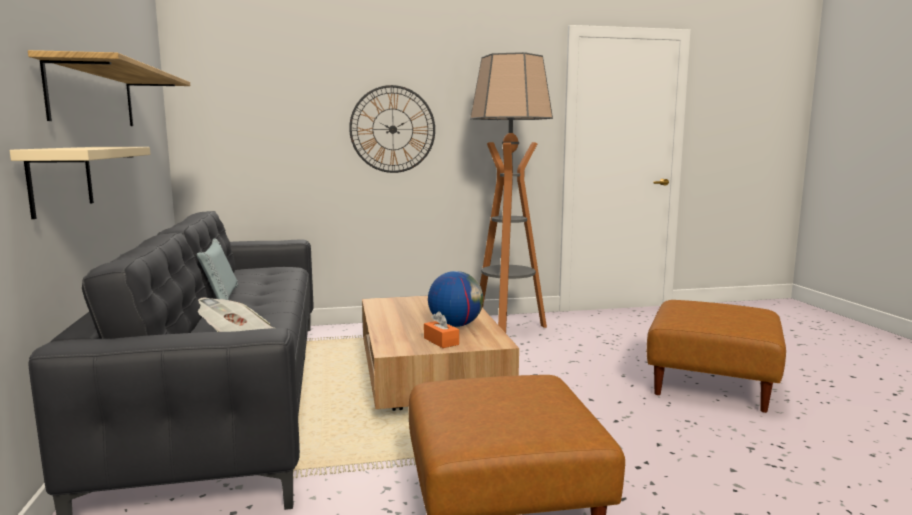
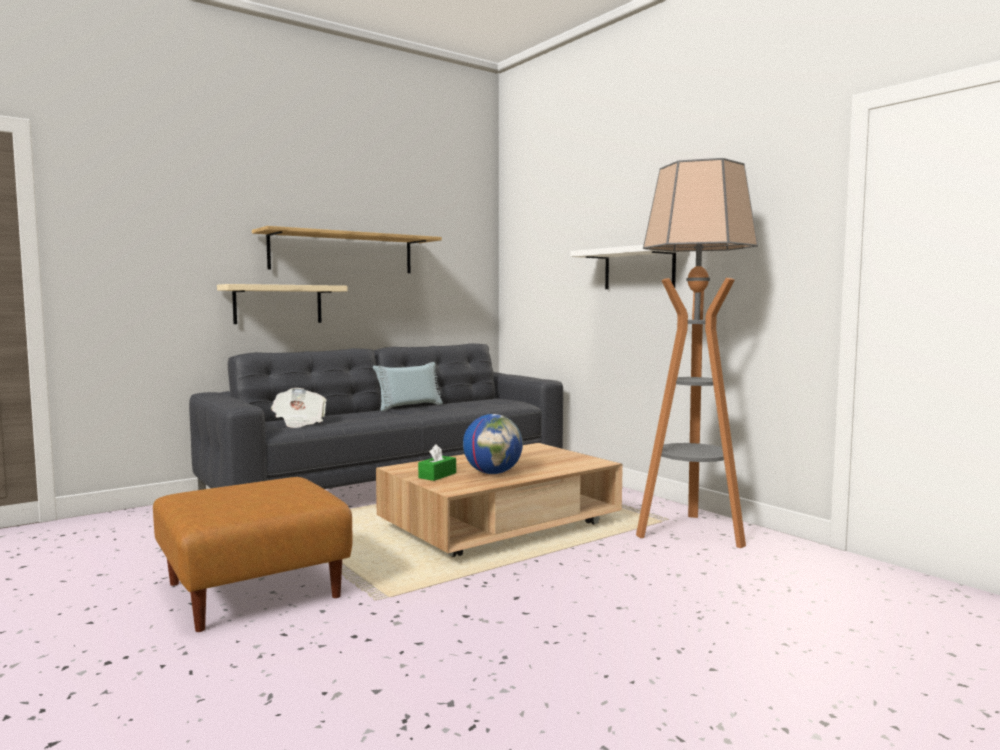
camera: 65 degrees right, 5 degrees down
(392, 129) = (639, 268): wall clock -> white shelf
(441, 341) = (437, 475): orange tissue box -> green tissue box
(712, 384) = (666, 669): brown ottoman -> none

